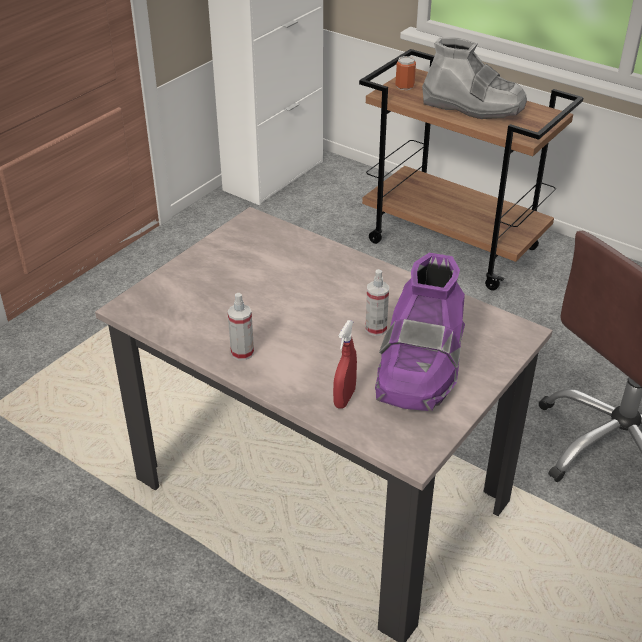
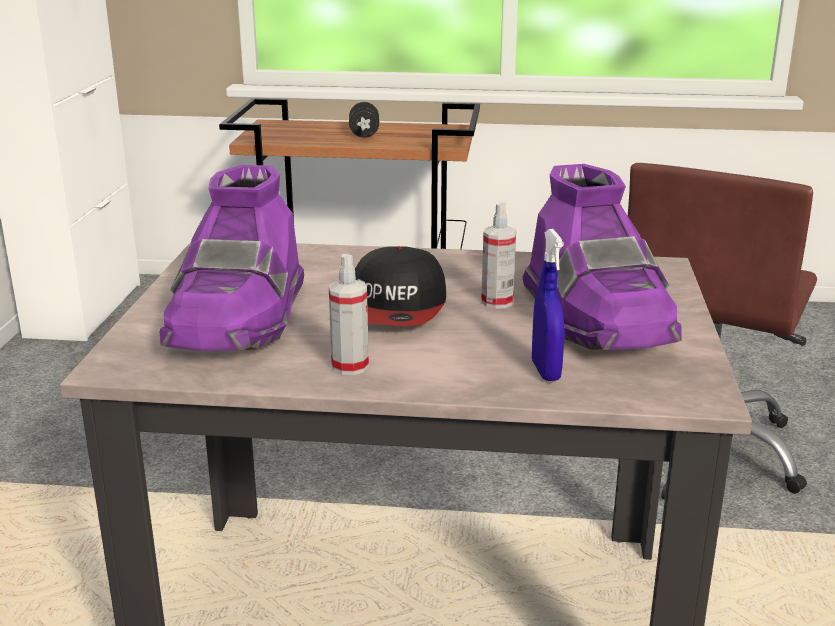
camera: 30 degrees left, 15 degrees down
(215, 293) = (239, 321): none -> purple boot
(309, 313) = (394, 309): none -> cap
(344, 398) = (545, 371): red spray bottle -> blue spray bottle
(404, 86) = (268, 132): can -> none
(473, 107) = (364, 134): grey boot -> black dumbbell

